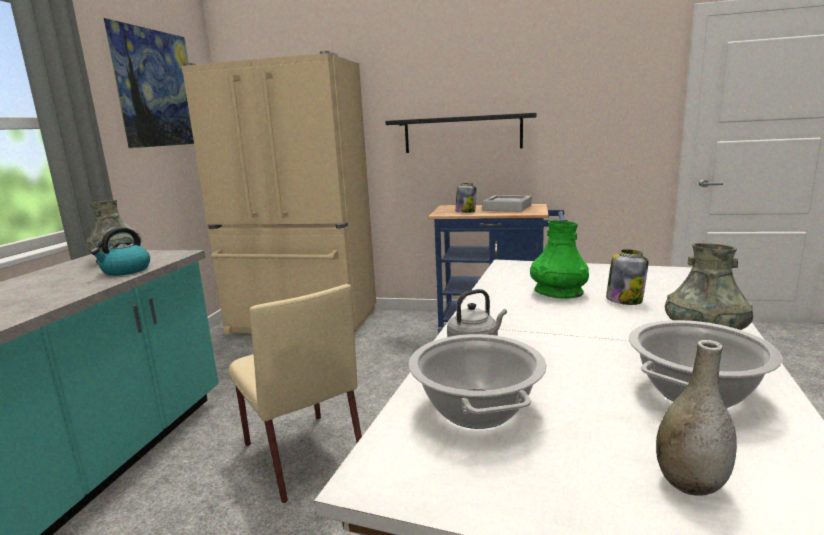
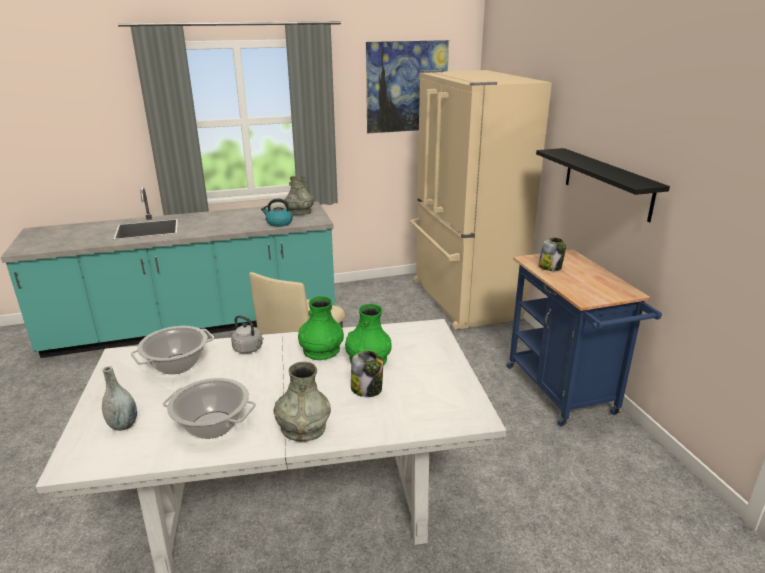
camera: 60 degrees right, 10 degrees up
(507, 208) = (595, 281): grey tray -> none
(517, 309) = (321, 350): none -> green vase

